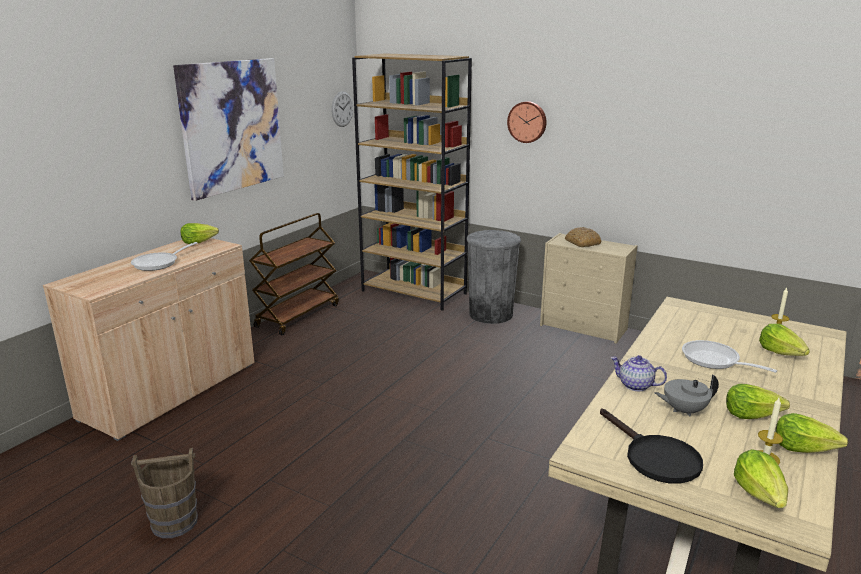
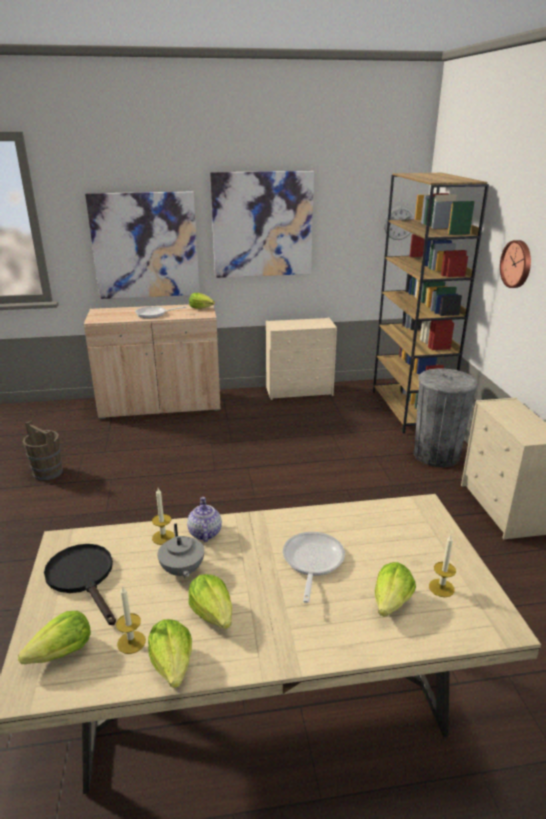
camera: 50 degrees right, 5 degrees up
(106, 174) = (145, 246): none -> picture
(298, 315) = (300, 391): brown cart -> beige dresser
(582, 243) = (513, 415): bread -> none
(624, 404) = (163, 537): none -> candle
(654, 457) = (84, 578): black frying pan -> black frying pan turned 120 degrees clockwise
(683, 410) = (182, 571): grey teapot -> grey teapot turned 150 degrees counterclockwise

